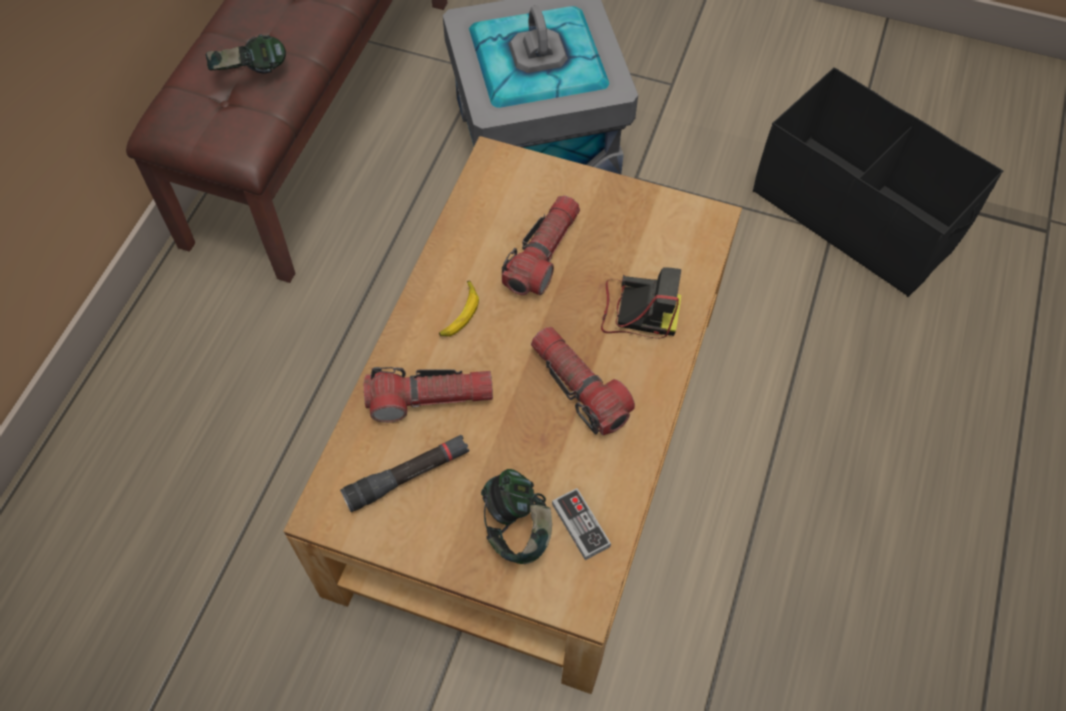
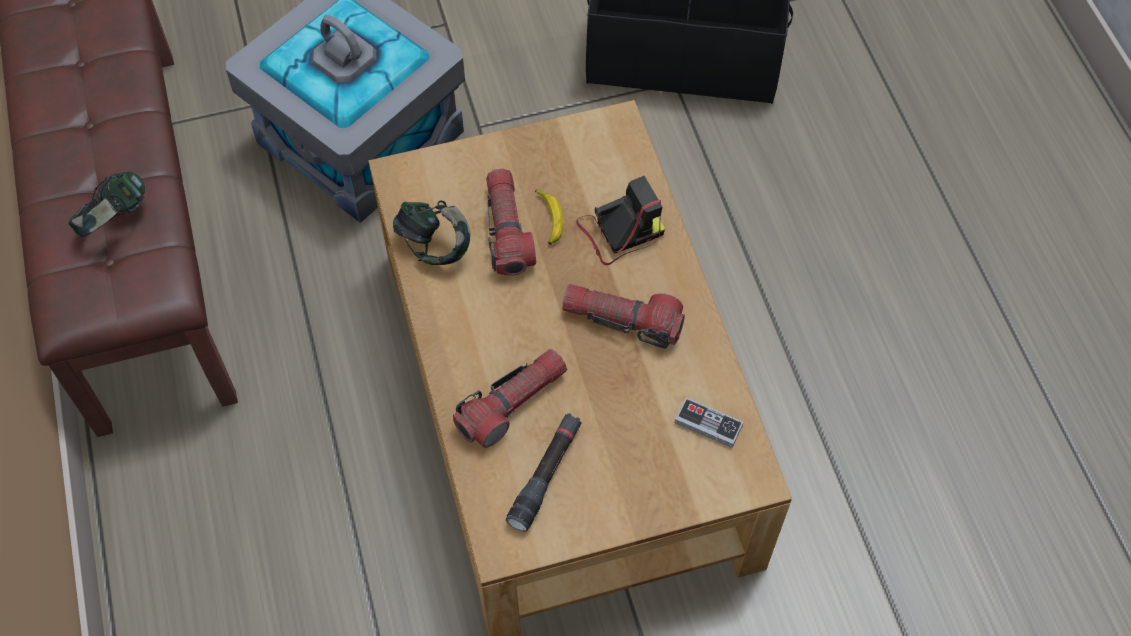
camera: 35 degrees left, 0 degrees up
(459, 313) = (478, 320): banana -> banana (548, 219)
(517, 528) = (662, 458): headphones -> headphones (434, 245)

